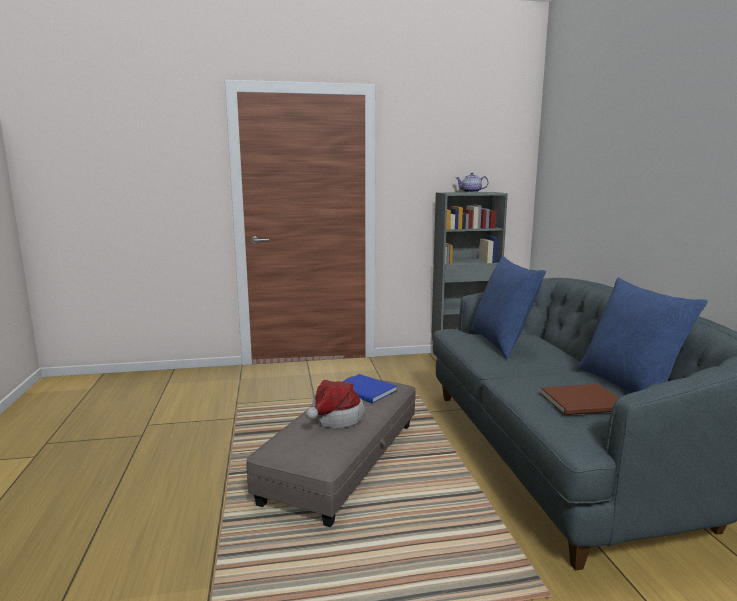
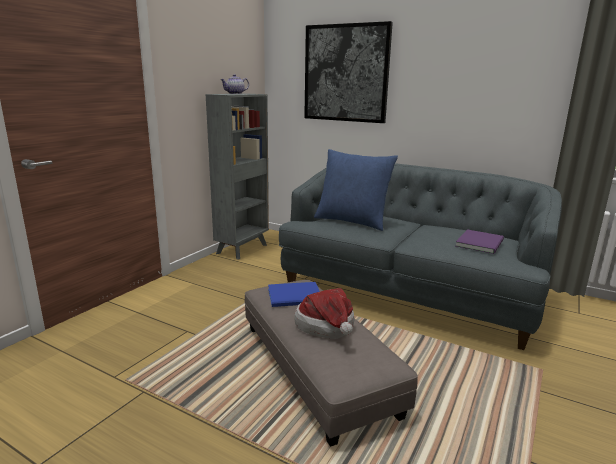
camera: 50 degrees left, 5 degrees up
(585, 402) = (481, 243): brown book -> purple book
(596, 169) = (346, 73): none -> picture
(629, 386) = (463, 227): blue pillow -> none

